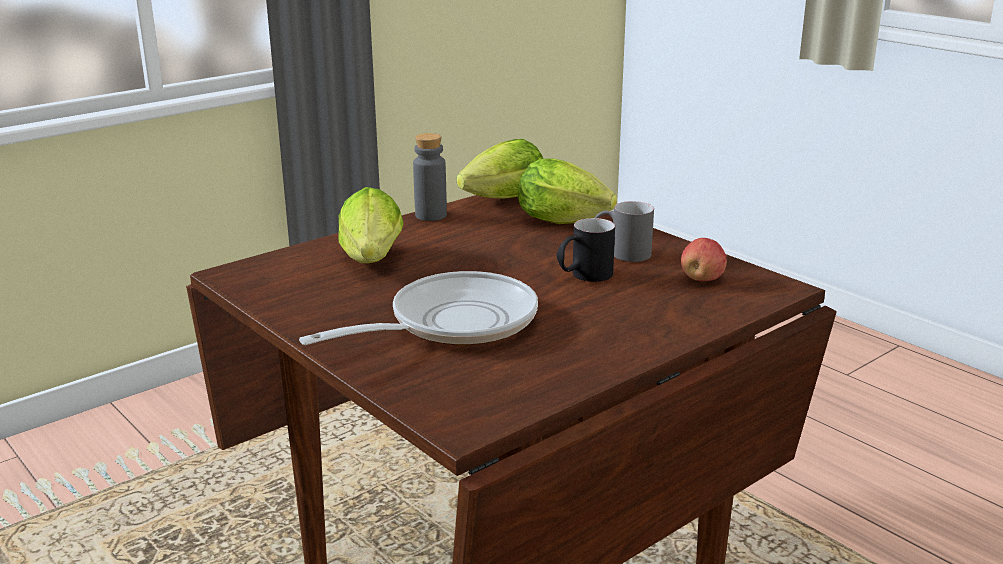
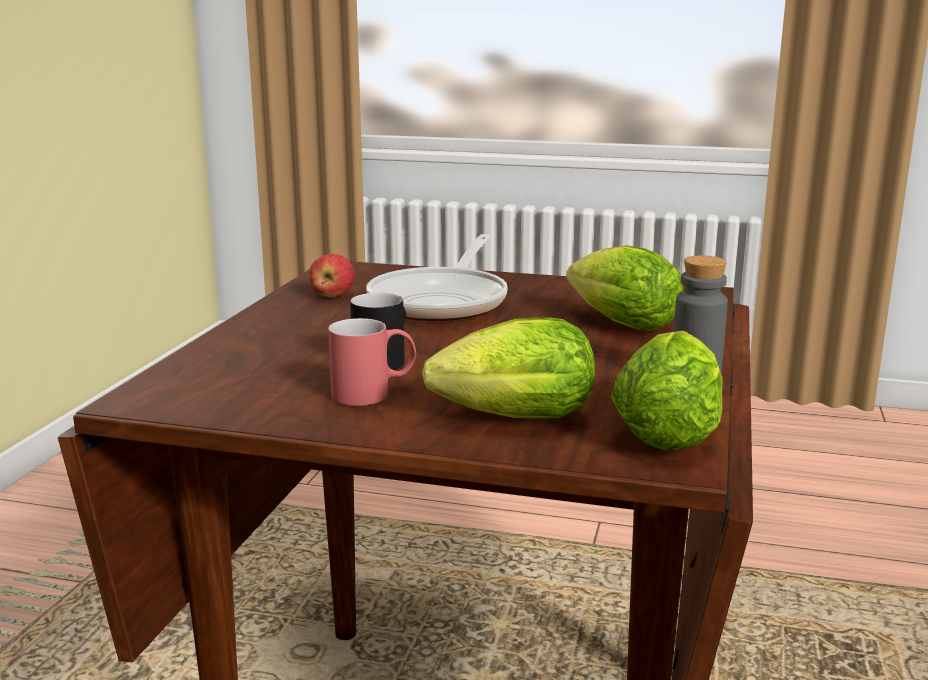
camera: 145 degrees right, 5 degrees down
(621, 254) = (374, 393): grey mug -> red mug
(702, 279) = (242, 387): apple -> apple (332, 295)

